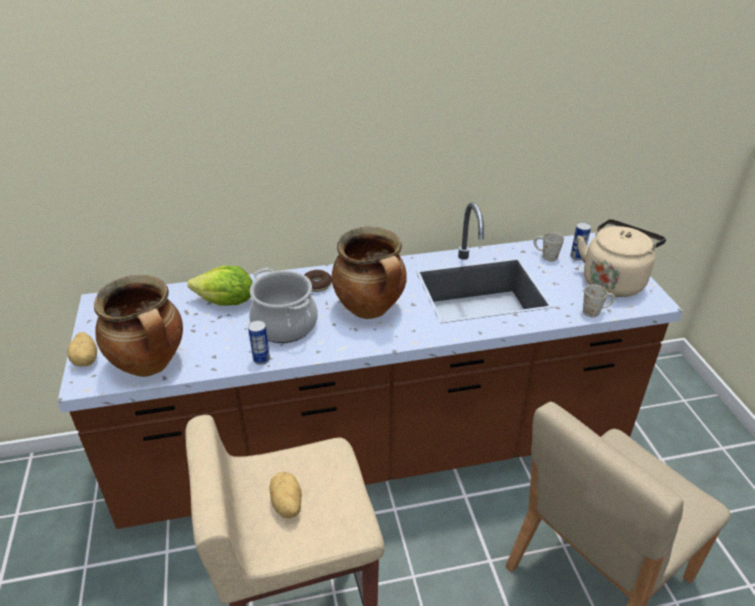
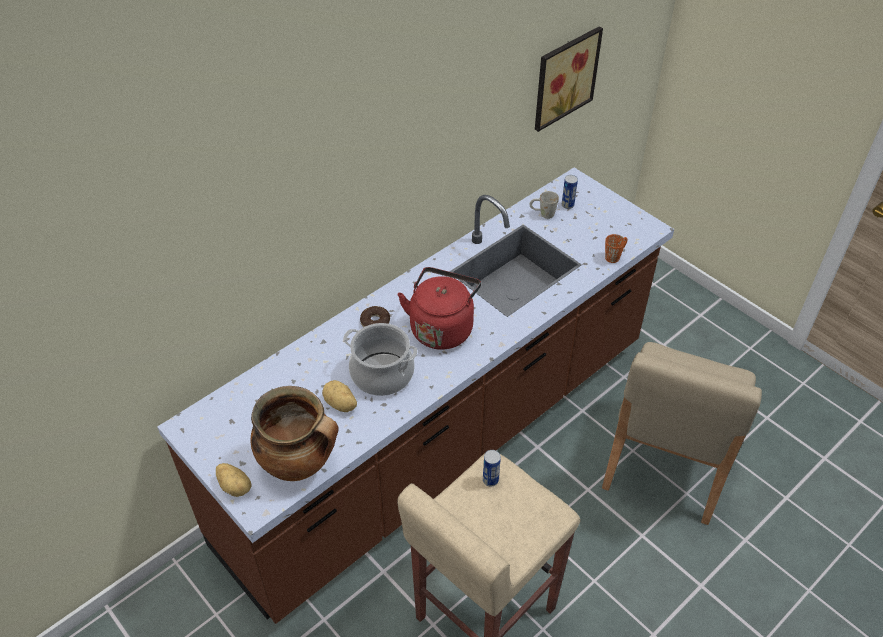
camera: 30 degrees left, 10 degrees up
(226, 302) = (309, 374): lettuce -> none
(261, 359) = (391, 415): can -> can (490, 480)
(286, 505) = (493, 523): potato -> potato (340, 404)
(371, 309) = (442, 327): cooking pot -> red kettle
(596, 311) = (615, 255): white mug -> orange mug
(605, 117) = (563, 77): none -> picture
(613, 281) = (610, 219): beige kettle -> none

